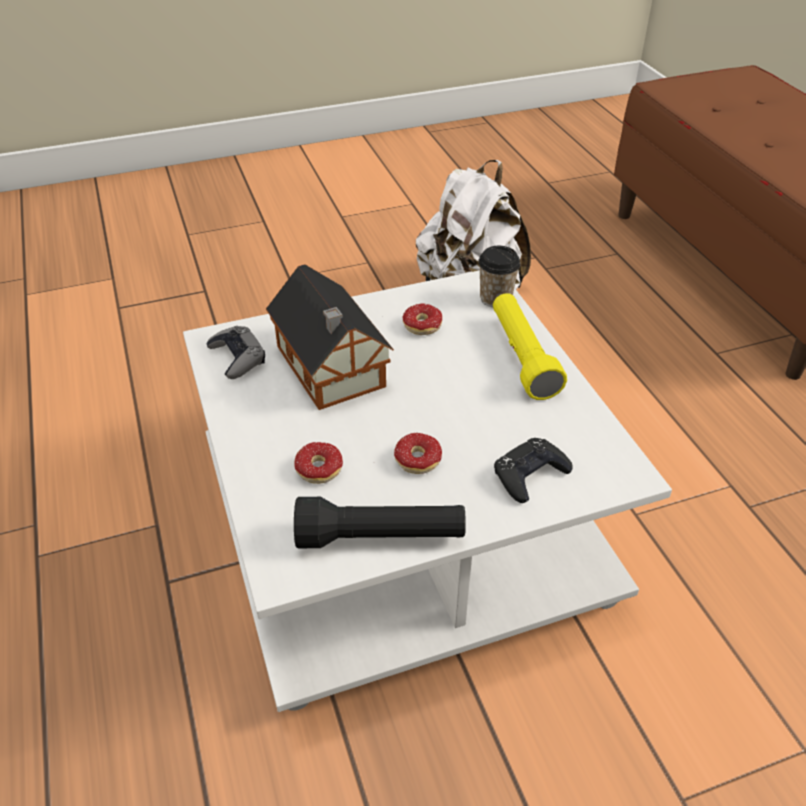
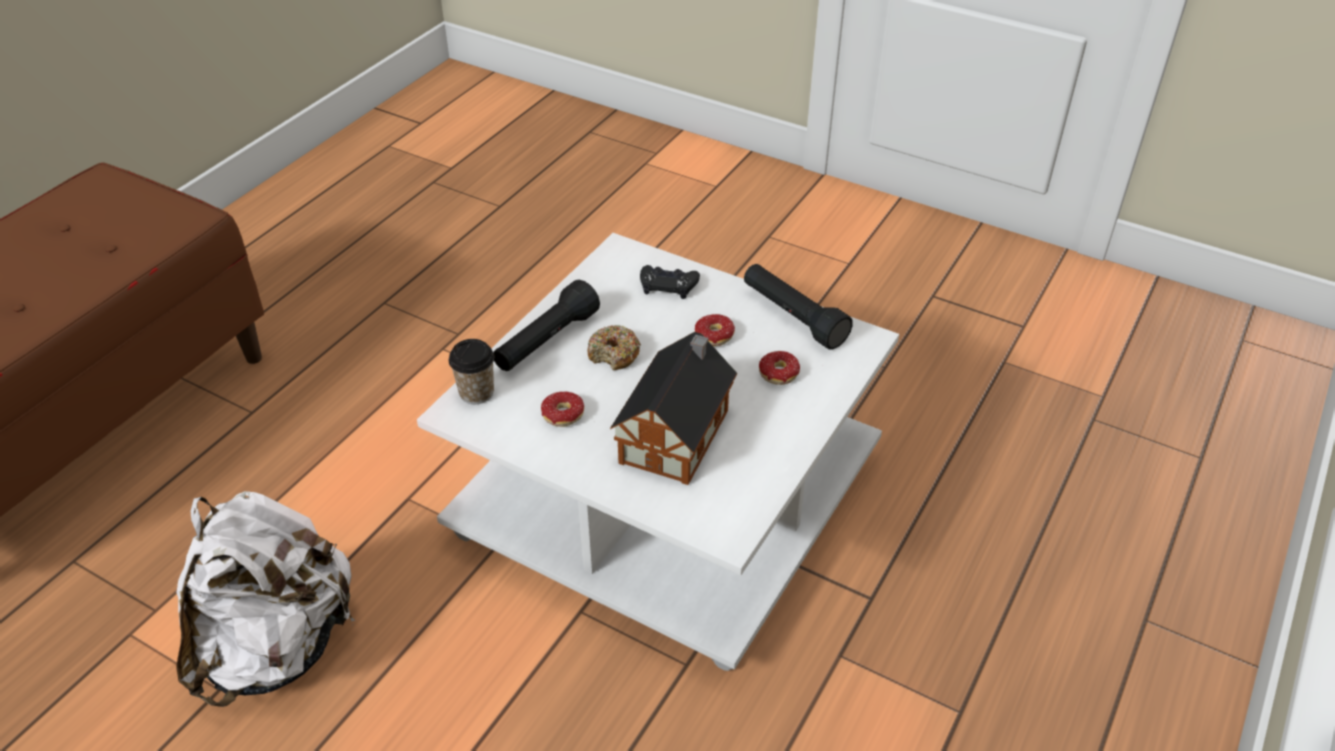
camera: 130 degrees left, 0 degrees up
(237, 357) = (729, 499): grey game controller -> none
(462, 385) = (614, 354): none -> donut
(522, 357) = (546, 342): yellow flashlight -> black flashlight

